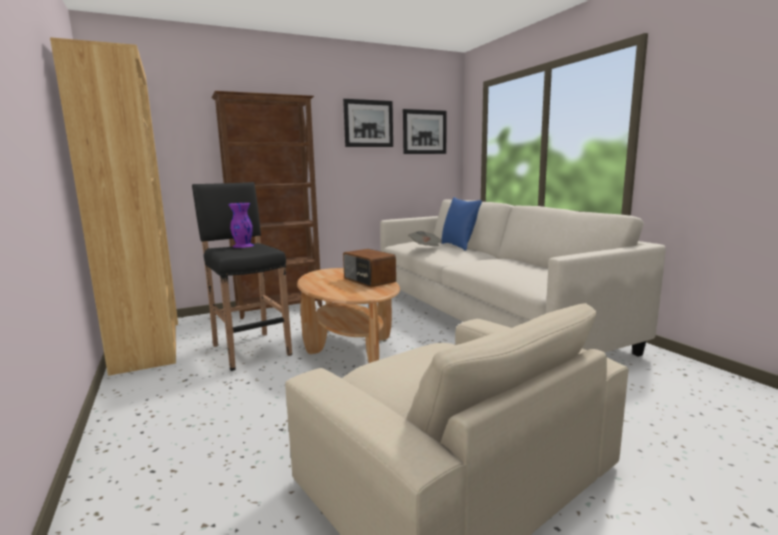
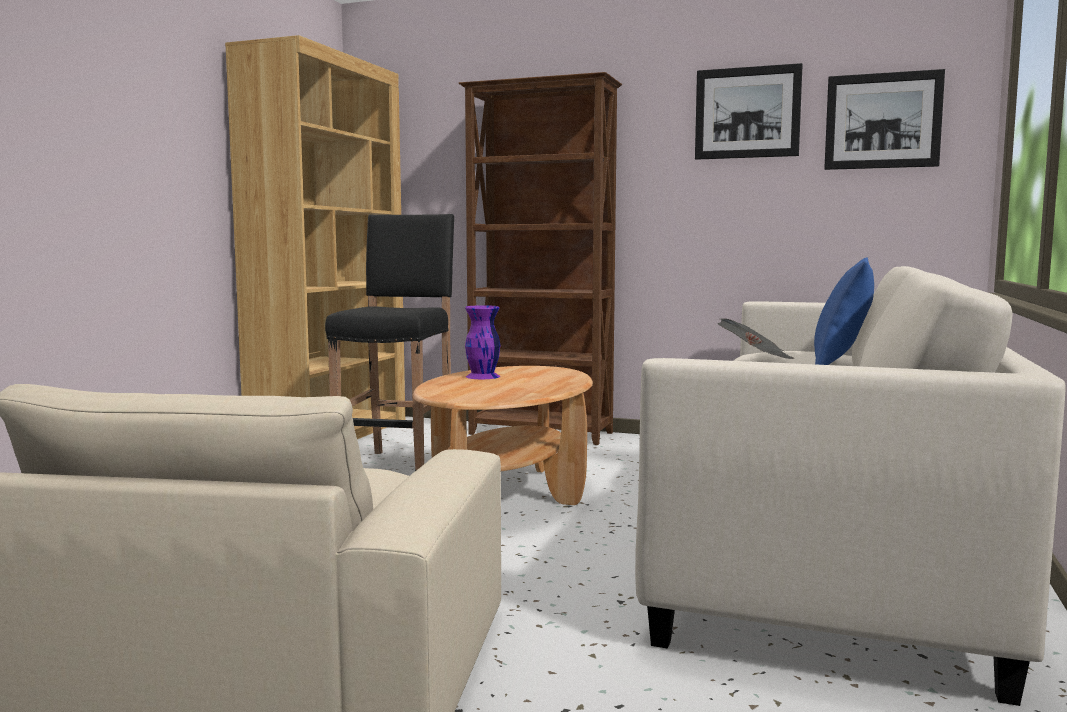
camera: 45 degrees right, 5 degrees down
(243, 246) = (405, 307): purple vase -> purple vase (482, 376)
(369, 280) = (535, 385): radio -> none

